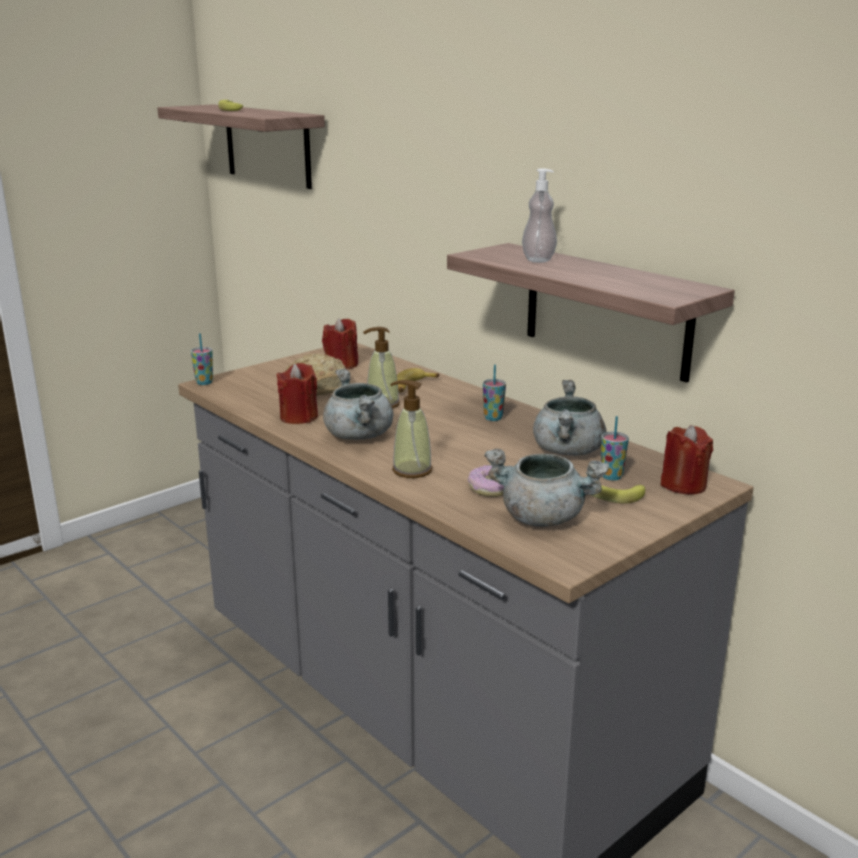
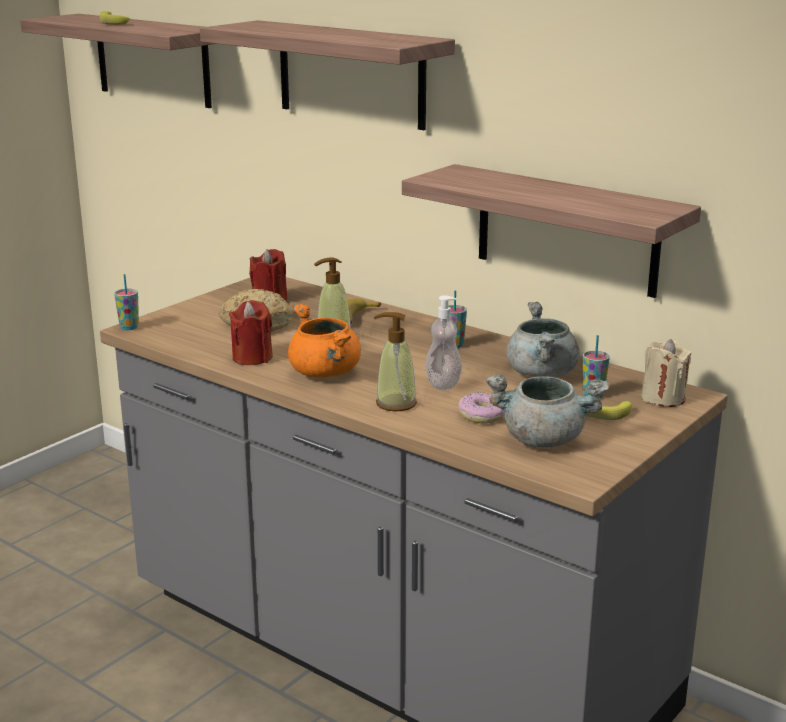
camera: 10 degrees left, 0 degrees up
(359, 436) = (325, 373): grey cooking pot -> orange cooking pot
(422, 156) = (351, 74): none -> shelf
(538, 260) = (498, 182): soap dispenser -> soap dispenser (443, 384)
(683, 485) = (663, 398): red candle -> beige candle

